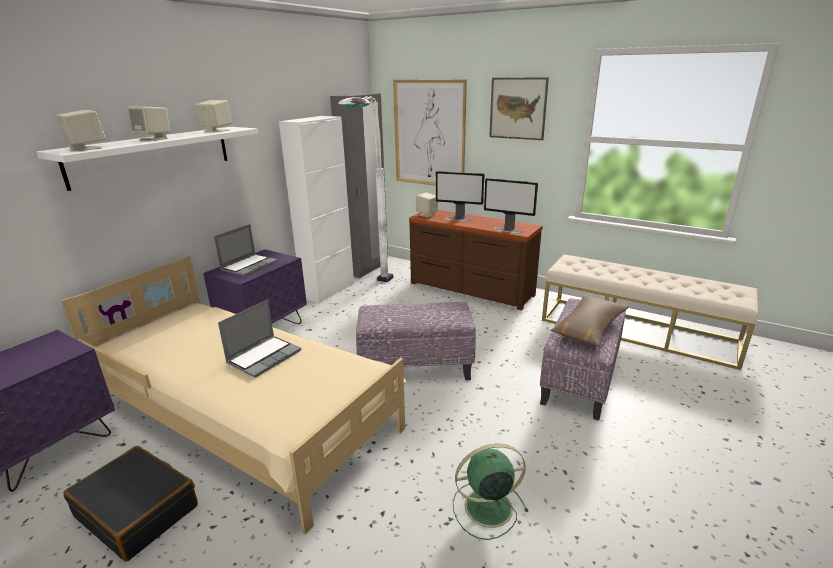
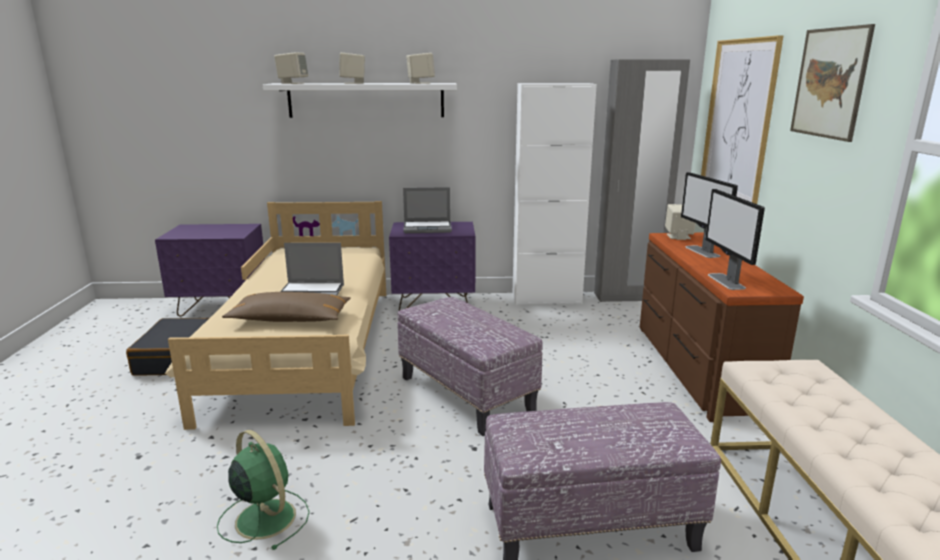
camera: 55 degrees right, 5 degrees down
(372, 289) = (587, 316): white floor lamp -> none
(589, 328) = (580, 432): brown pillow -> brown pillow (290, 319)

